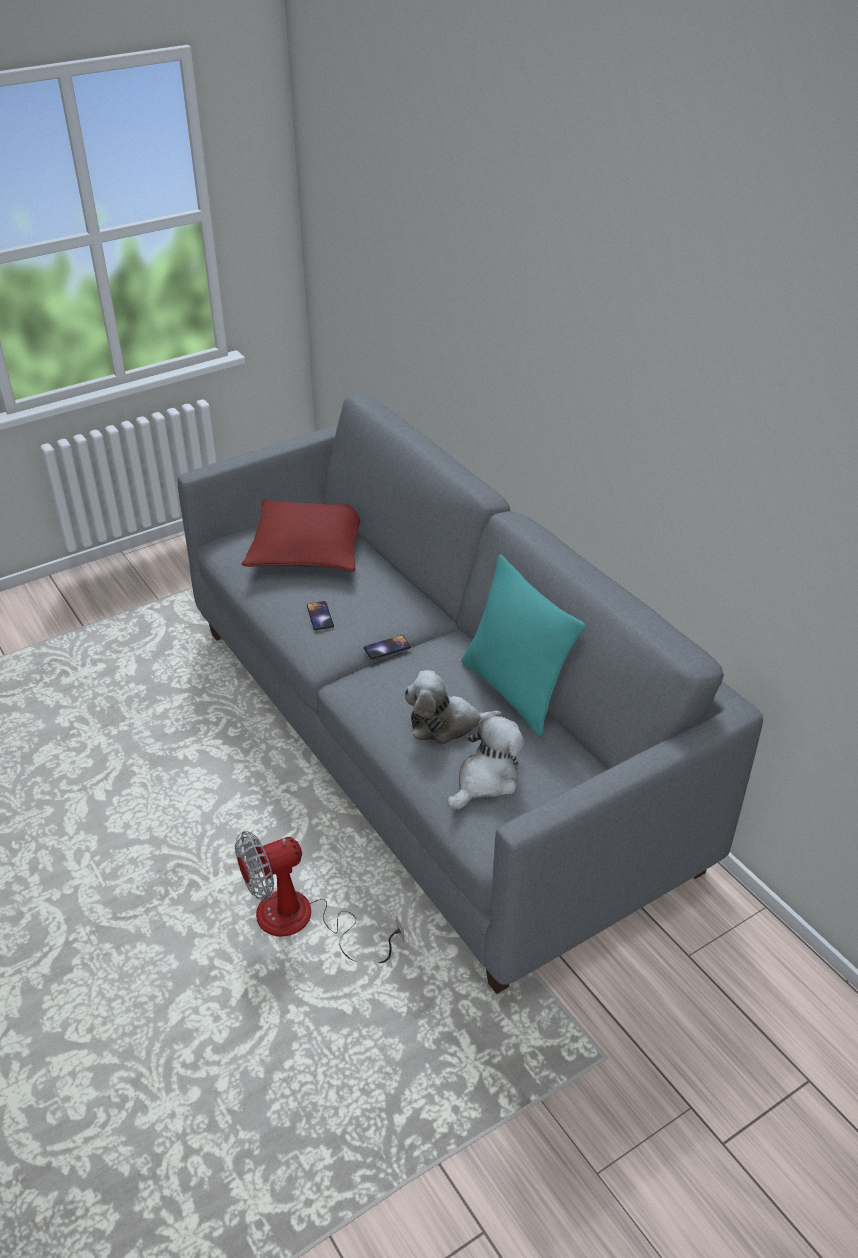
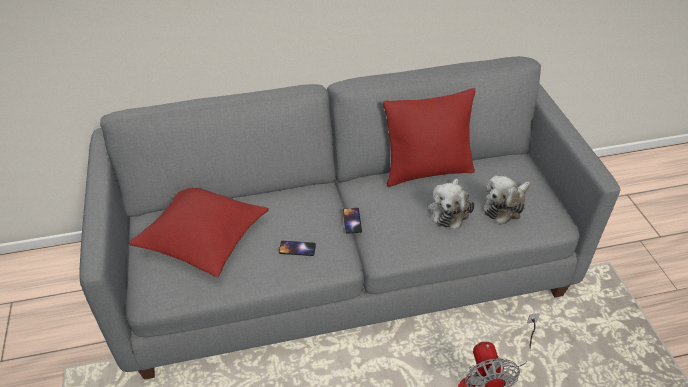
camera: 70 degrees left, 5 degrees up
(486, 780) = (505, 206): plush toy -> plush toy turned 105 degrees counterclockwise
(514, 691) = (427, 171): turquoise pillow -> red pillow

